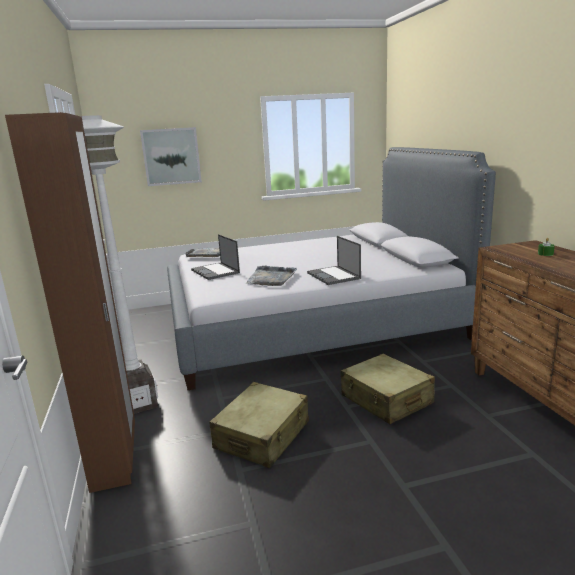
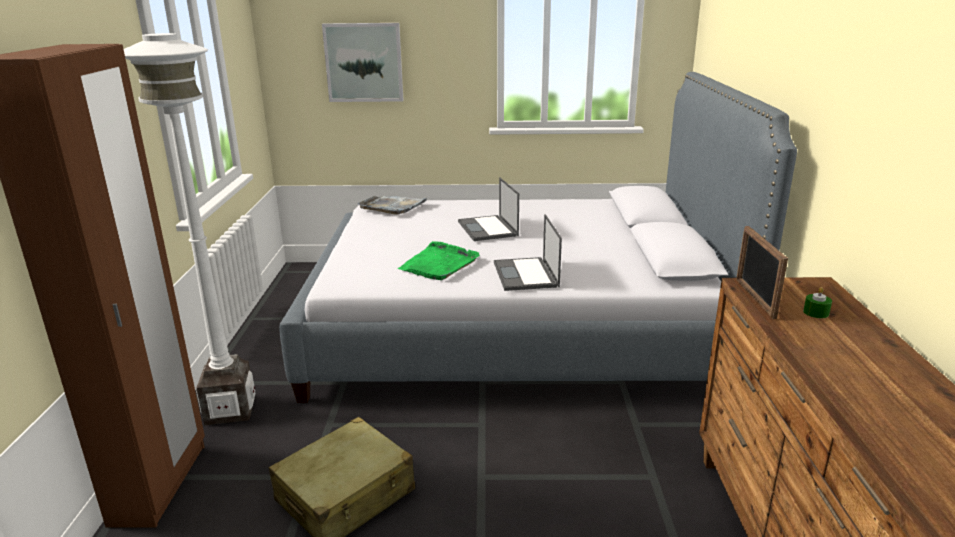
camera: 15 degrees right, 5 degrees up
(215, 271) = (378, 240): laptop -> laptop (488, 229)
(271, 278) = (439, 264): grey tray -> green tray
(386, 400) = (542, 479): beige suitcase -> none
(507, 253) = (754, 298): none -> picture frame

